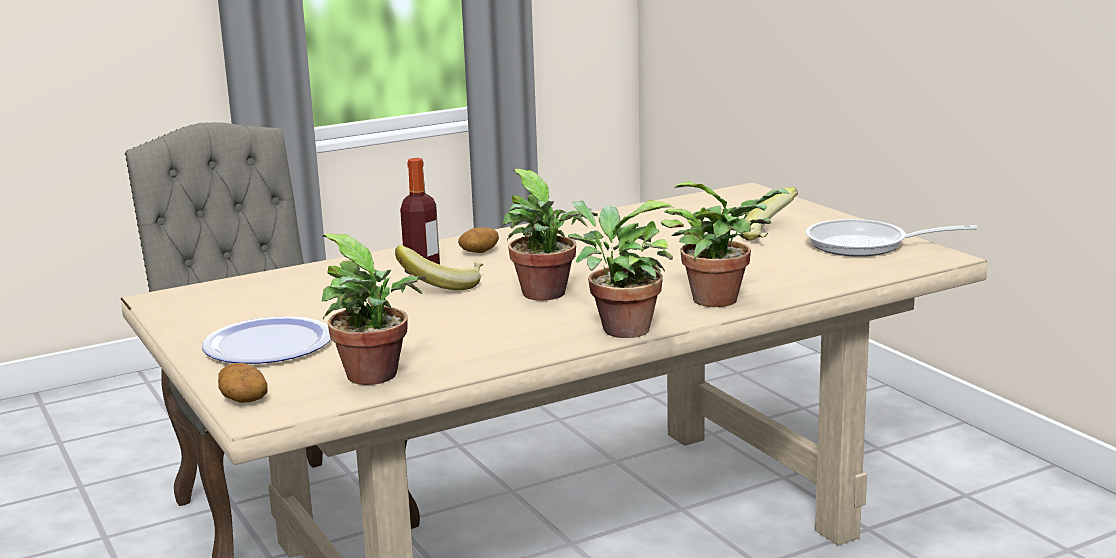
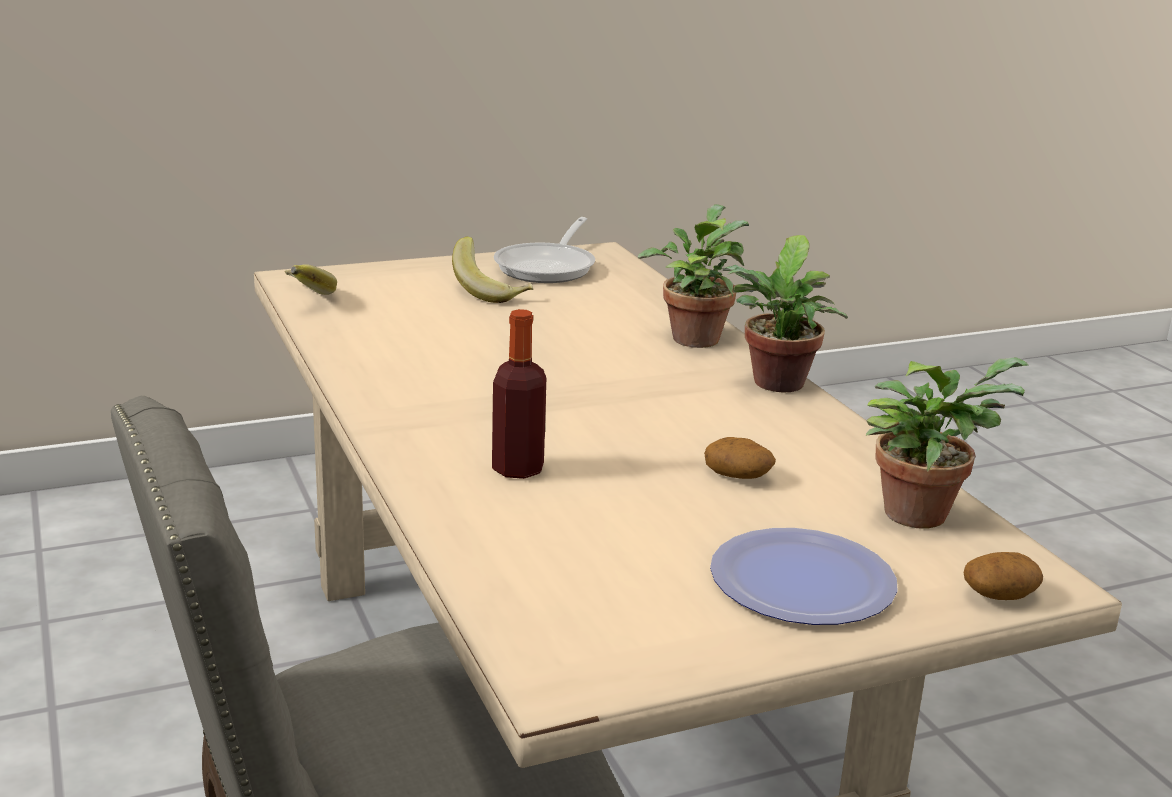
camera: 85 degrees left, 5 degrees up
(443, 286) = (591, 459): banana -> banana (302, 299)
(479, 252) = (450, 430): potato -> potato (738, 475)
(547, 295) = (652, 407): potted plant -> none

